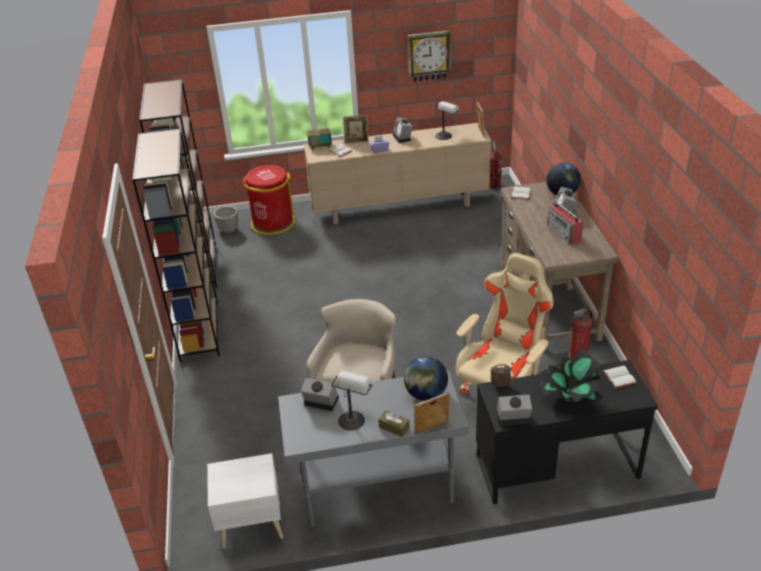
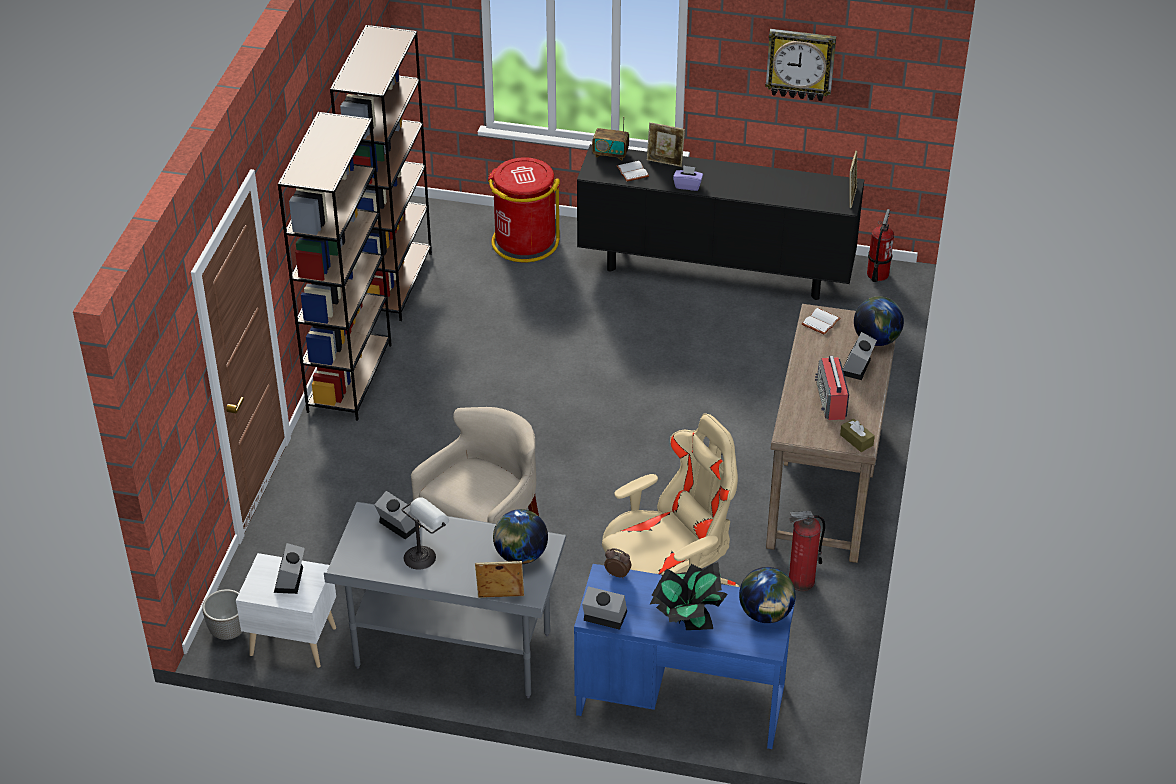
camera: 20 degrees right, 5 degrees up
(228, 230) = (459, 236): planter -> planter (228, 631)
(394, 427) = (461, 581): brown tissue box -> brown tissue box (856, 440)
(399, 206) = (716, 270): beige cabinet -> black cabinet
(403, 137) = (734, 174): alarm clock -> alarm clock (290, 580)
(445, 134) = (798, 186): table lamp -> none
(556, 466) = (680, 699): black desk -> blue desk
(620, 377) = (765, 614): white book -> globe

